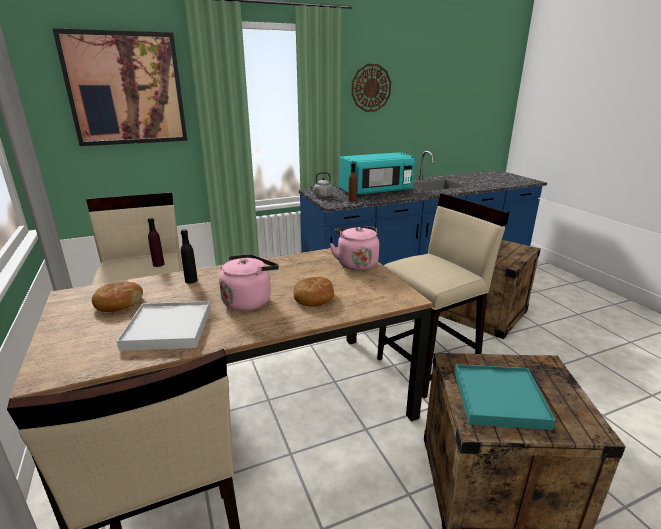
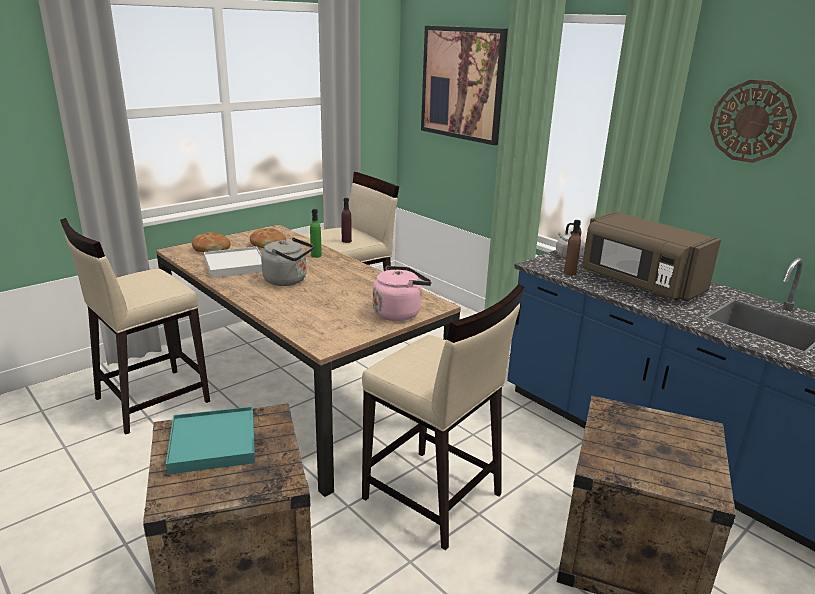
camera: 70 degrees right, 0 degrees up
(191, 280) = (316, 255): black bottle -> green bottle
(249, 301) = (288, 280): pink kettle -> grey kettle
(313, 298) = (304, 303): bread -> bread (211, 249)
(377, 192) = (639, 283): turquoise microwave -> brown microwave

